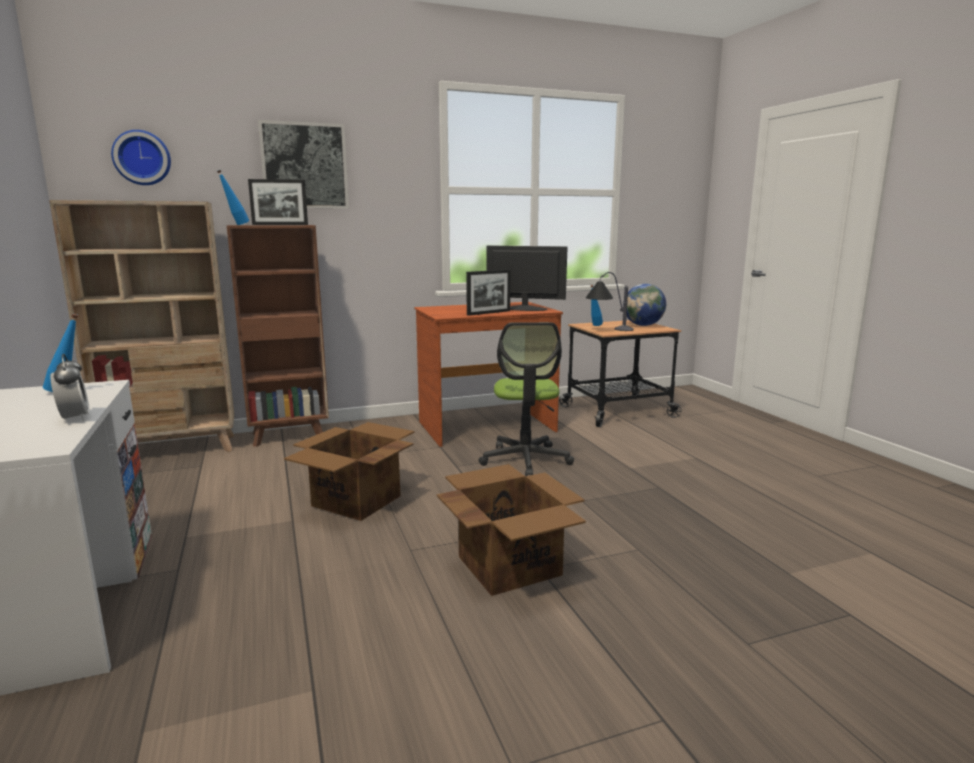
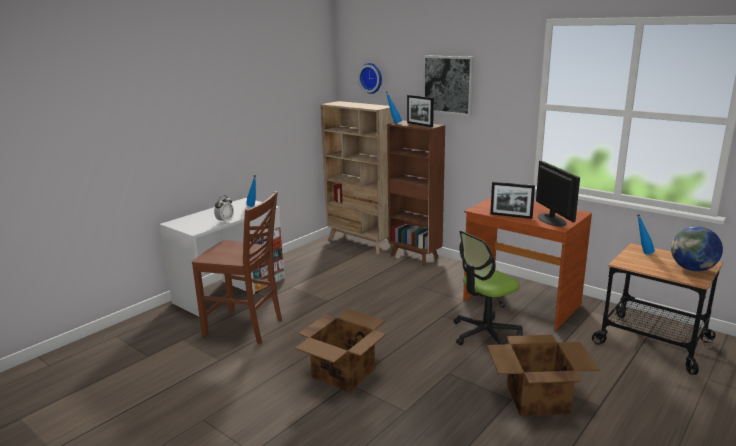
camera: 60 degrees right, 5 degrees up
(241, 623) = (245, 328): none -> brown chair
(355, 501) = (363, 306): cardboard box -> cardboard box (536, 398)
(607, 330) = (632, 261): table lamp -> none

